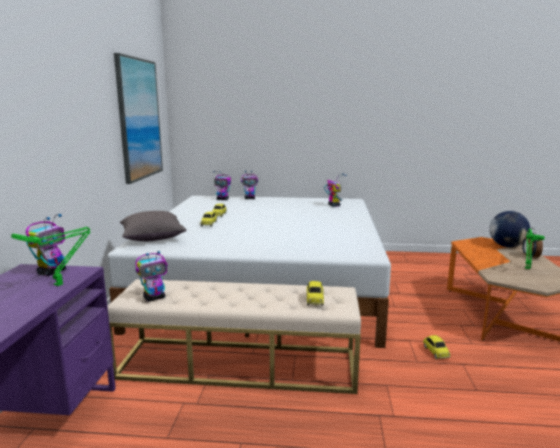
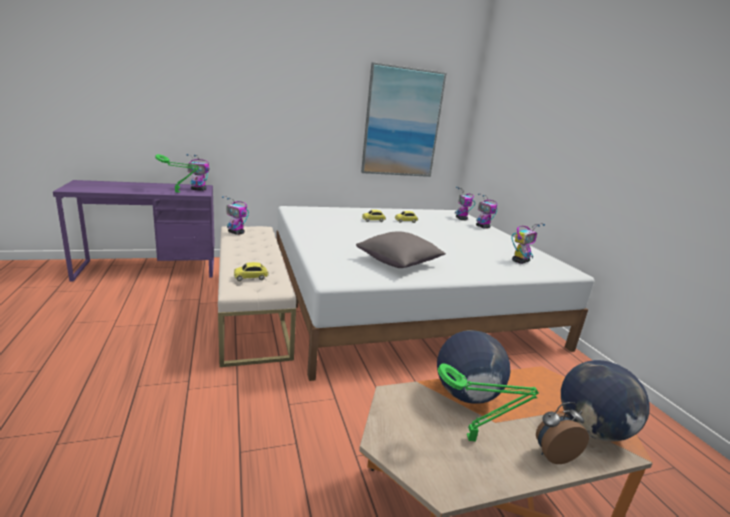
camera: 65 degrees right, 5 degrees up
(153, 238) = (319, 210): grey pillow -> grey pillow (399, 262)
(435, 352) = (316, 419): toy car -> none
(488, 262) = (465, 395): none -> globe

